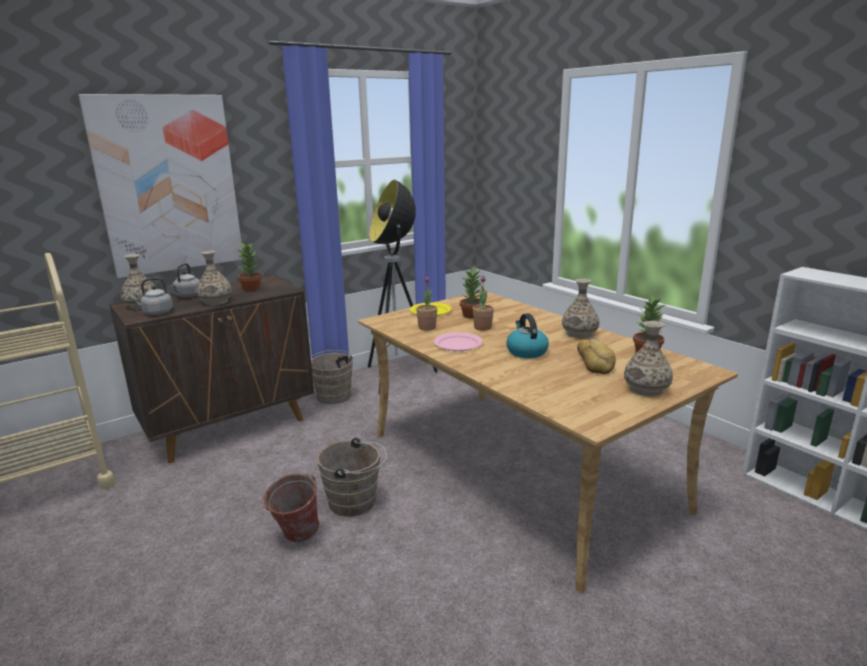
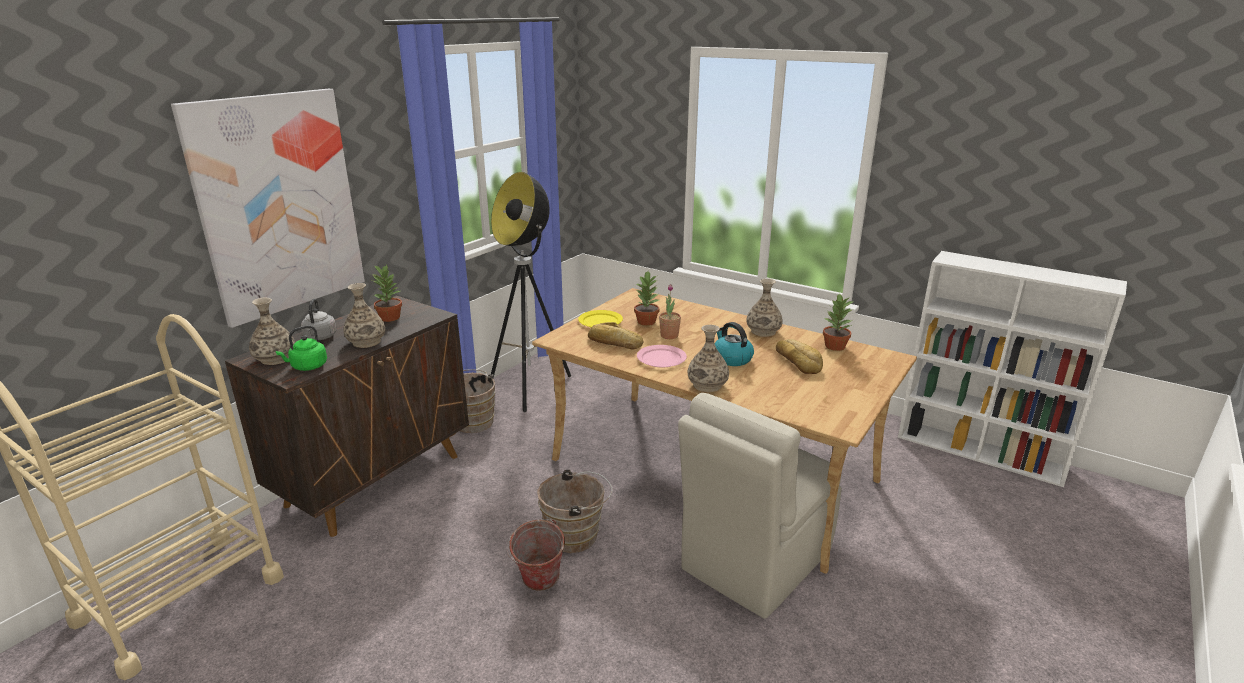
camera: 20 degrees left, 5 degrees up
(156, 313) = (307, 366): grey kettle -> green kettle
(427, 327) = (614, 342): potted plant -> bread
(509, 562) = (754, 561): none -> beige chair
(646, 389) = (859, 384): vase -> vase (707, 385)

